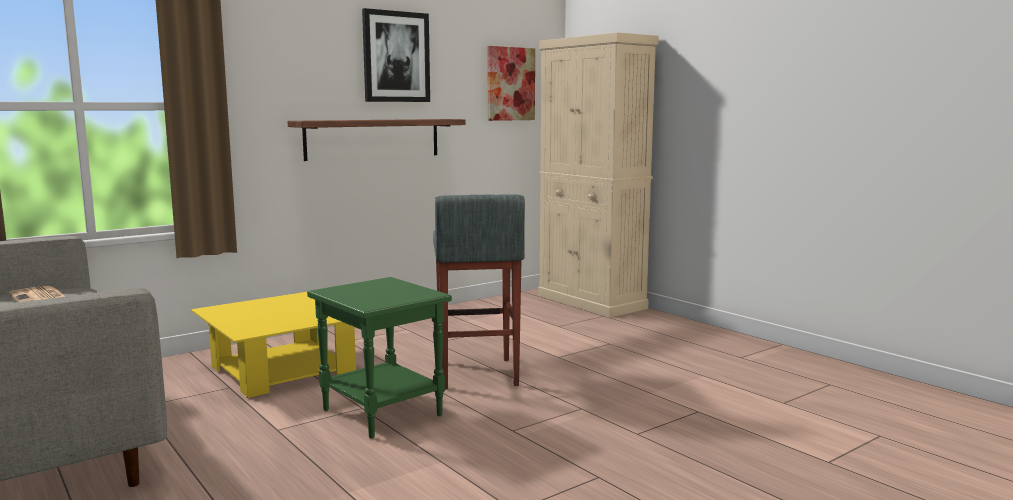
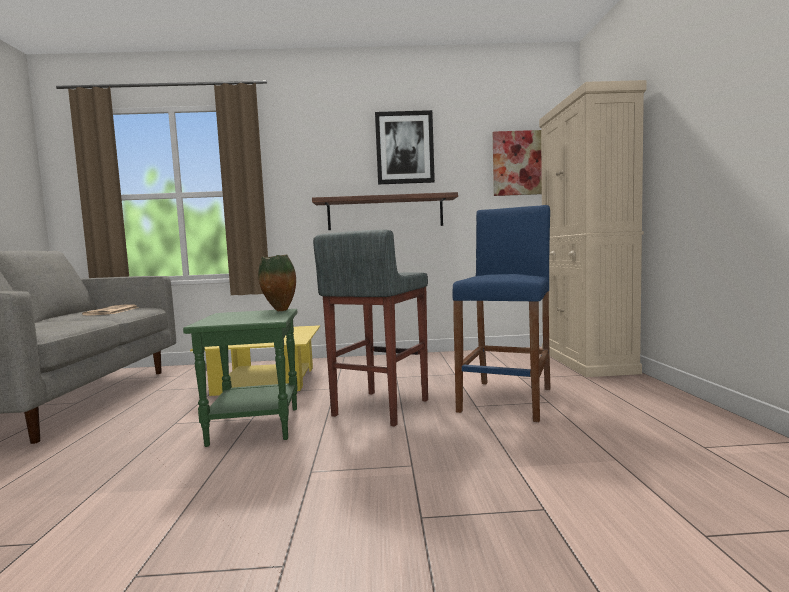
camera: 35 degrees right, 5 degrees down
(388, 282) = (279, 311): none -> vase
(575, 347) = (507, 399): none -> blue stool

